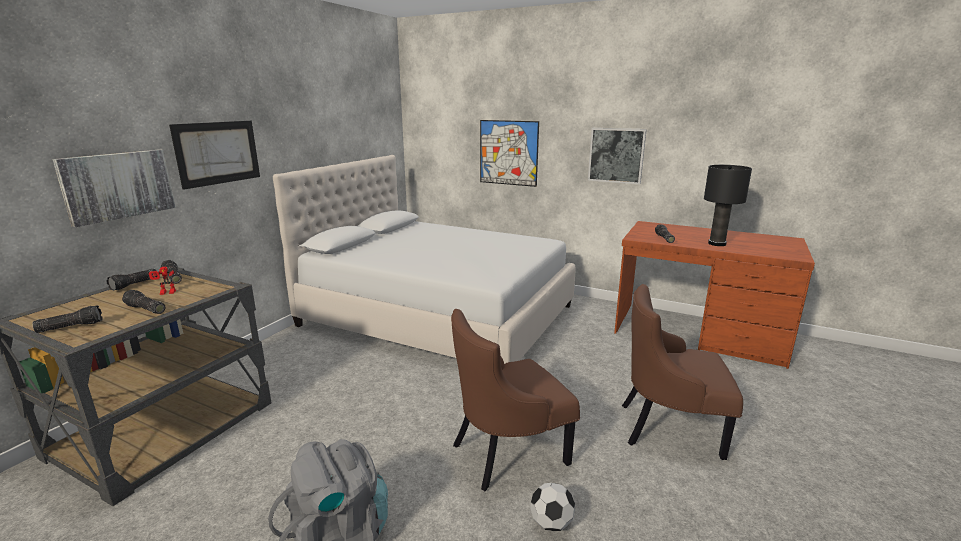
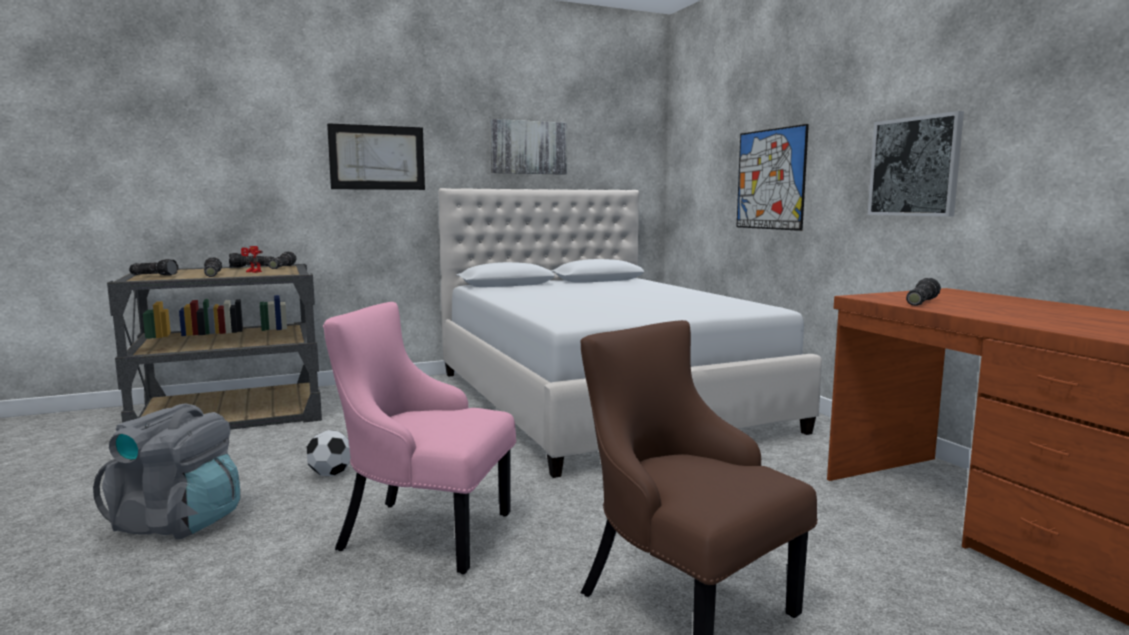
camera: 40 degrees right, 10 degrees down
(118, 185) = (267, 175): picture -> picture (528, 147)
(510, 452) = (428, 534): brown chair -> pink chair
(551, 523) = (336, 609): football -> football (330, 474)
(716, 244) = (1020, 316): black table lamp -> none

